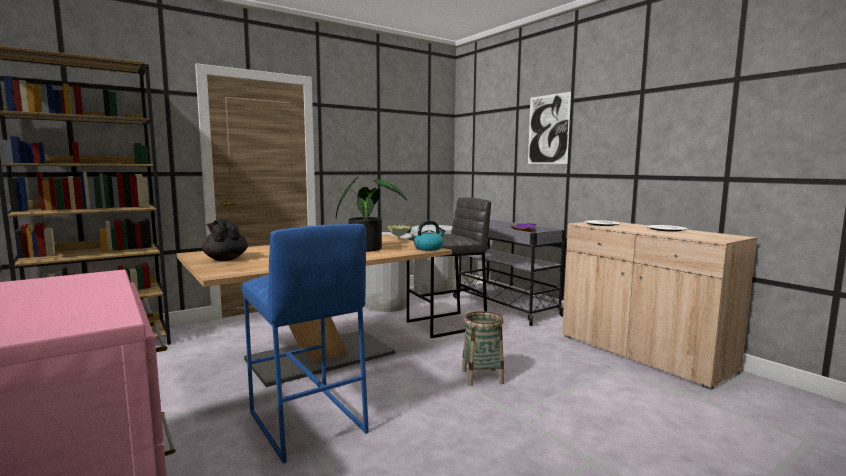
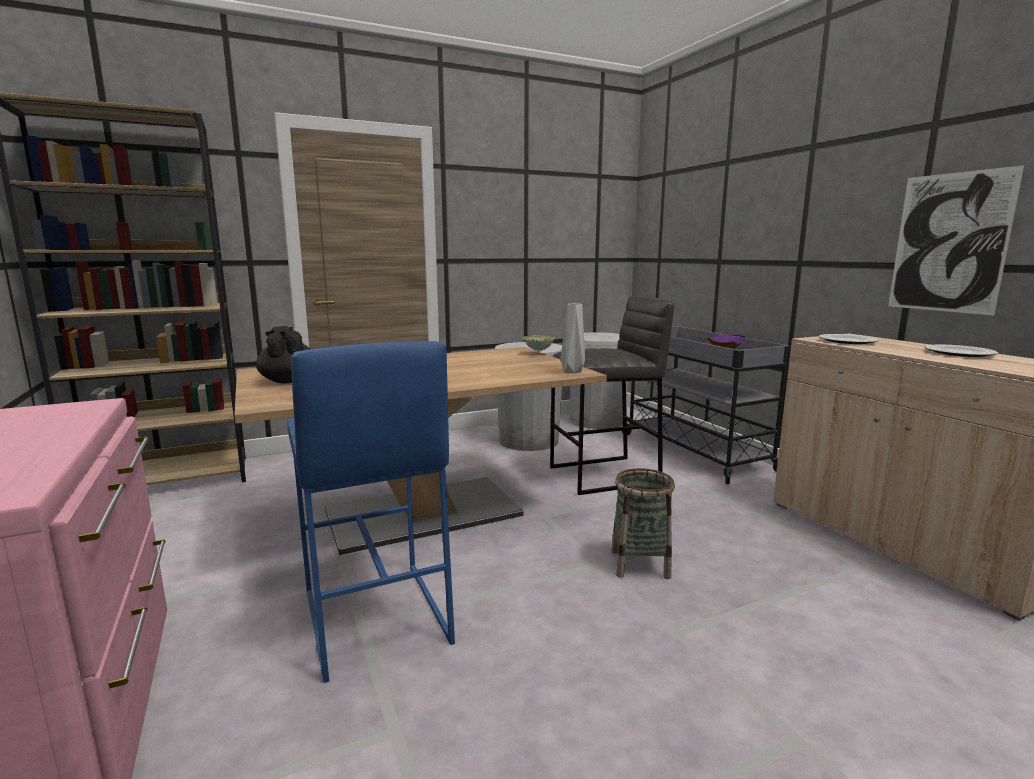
camera: 10 degrees right, 5 degrees up
(368, 248) = (487, 369): potted plant -> none
(429, 248) = (574, 371): kettle -> grey vase
(548, 129) = (772, 193): picture -> picture (949, 243)

